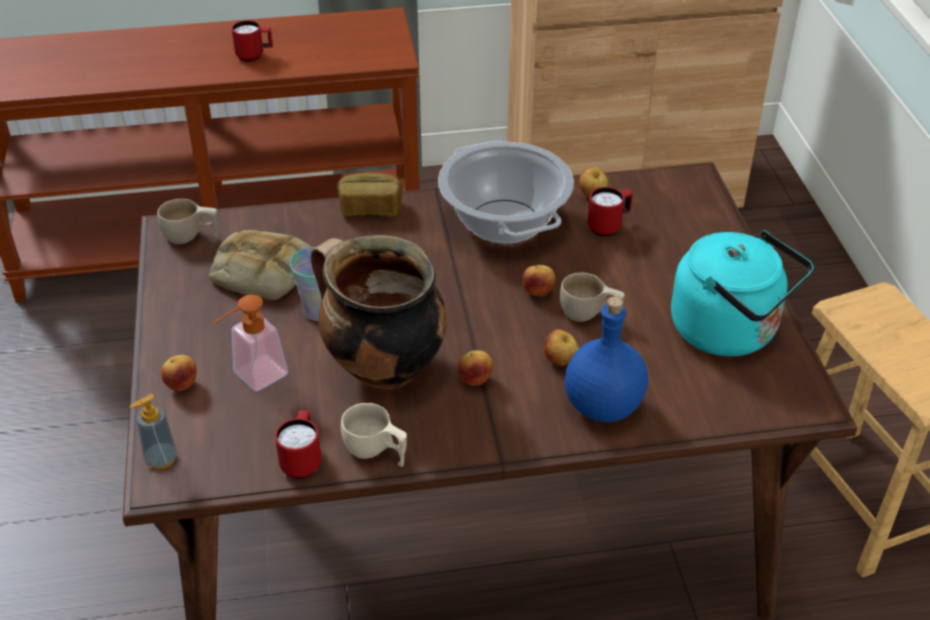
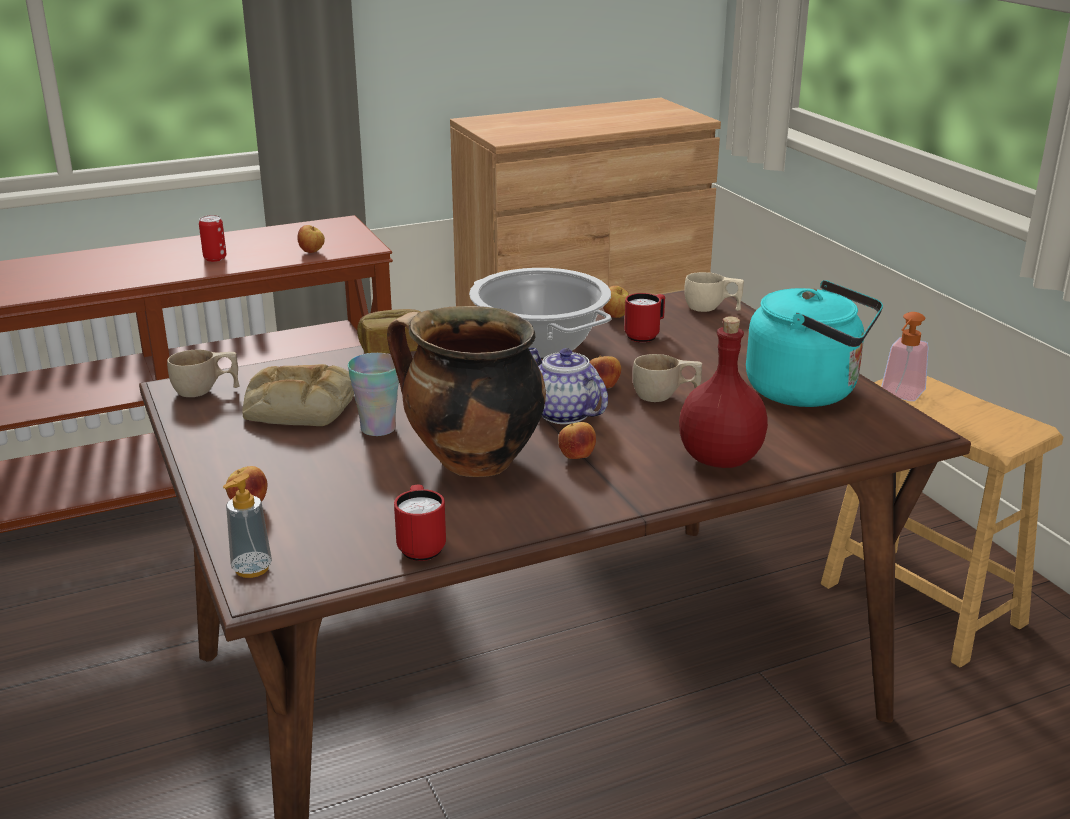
camera: 15 degrees left, 15 degrees down
(253, 378) = (330, 488): soap dispenser -> soap dispenser (899, 396)
(254, 56) = (215, 258): red mug -> can
(375, 452) = (500, 527): beige cup -> beige cup (712, 309)
(487, 320) = (563, 413): none -> teapot
(560, 361) = (656, 433): apple -> apple (312, 252)
(604, 406) = (721, 458): blue bottle -> red bottle

